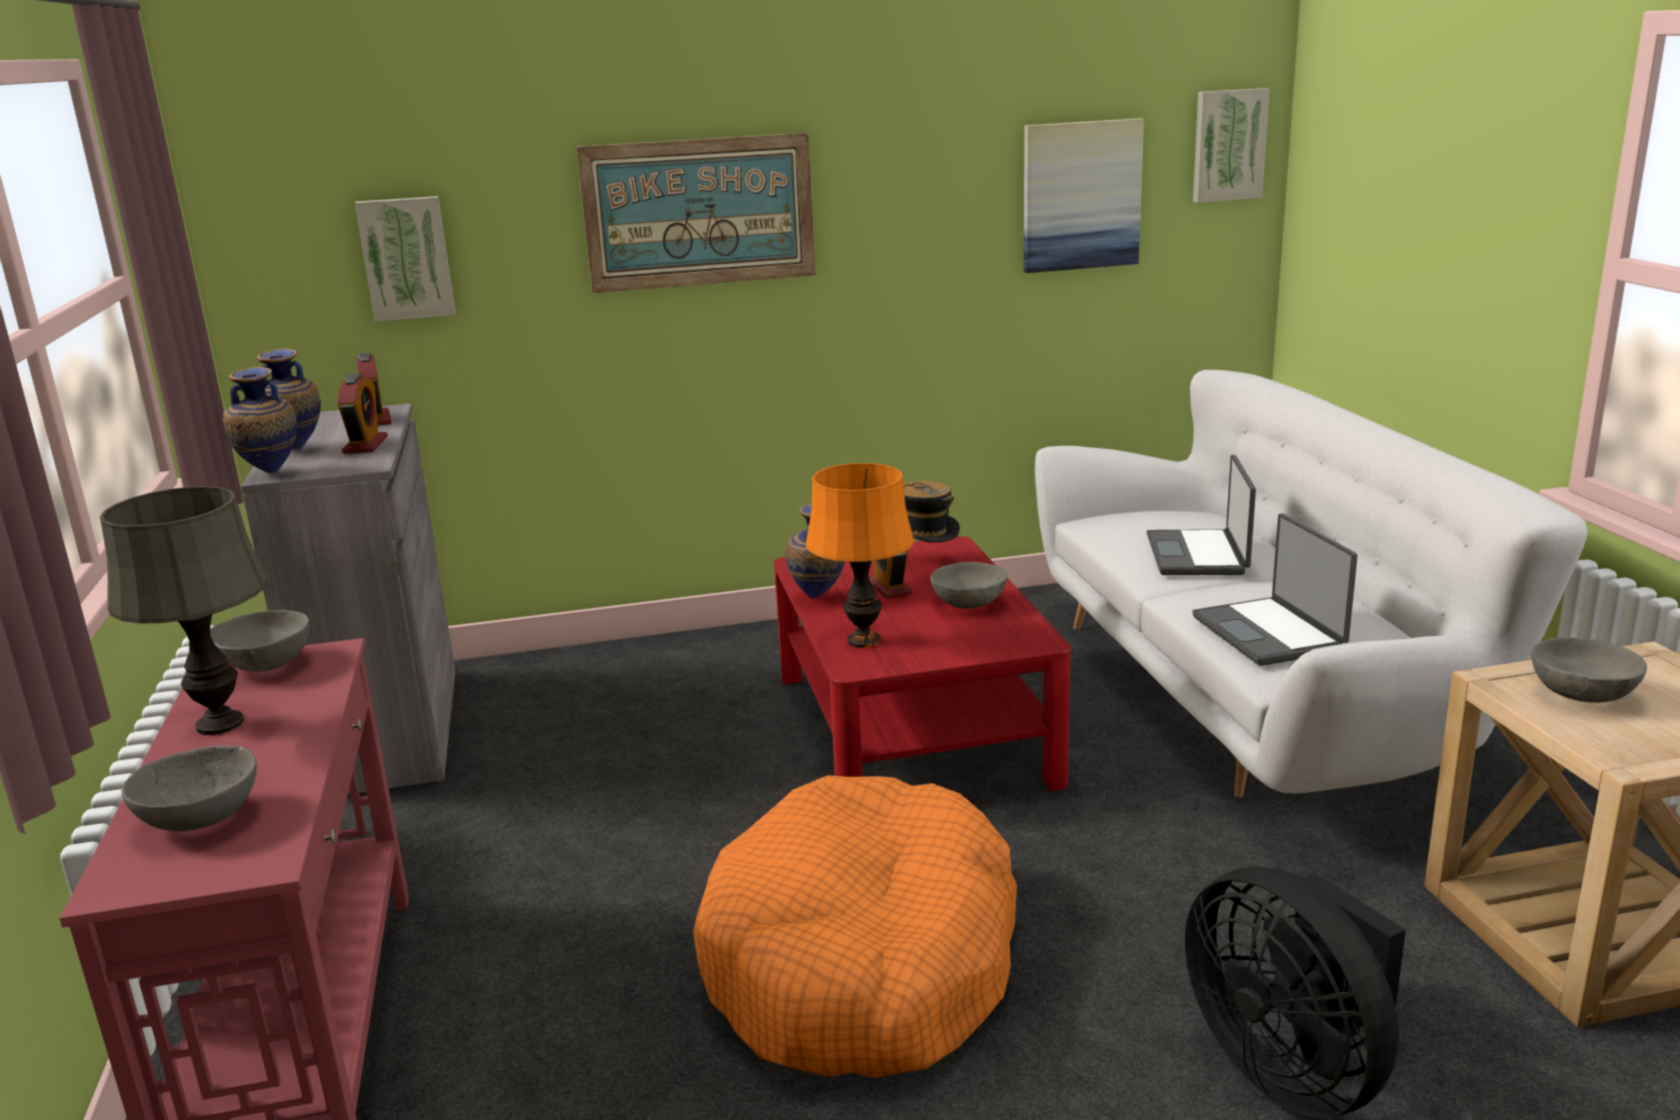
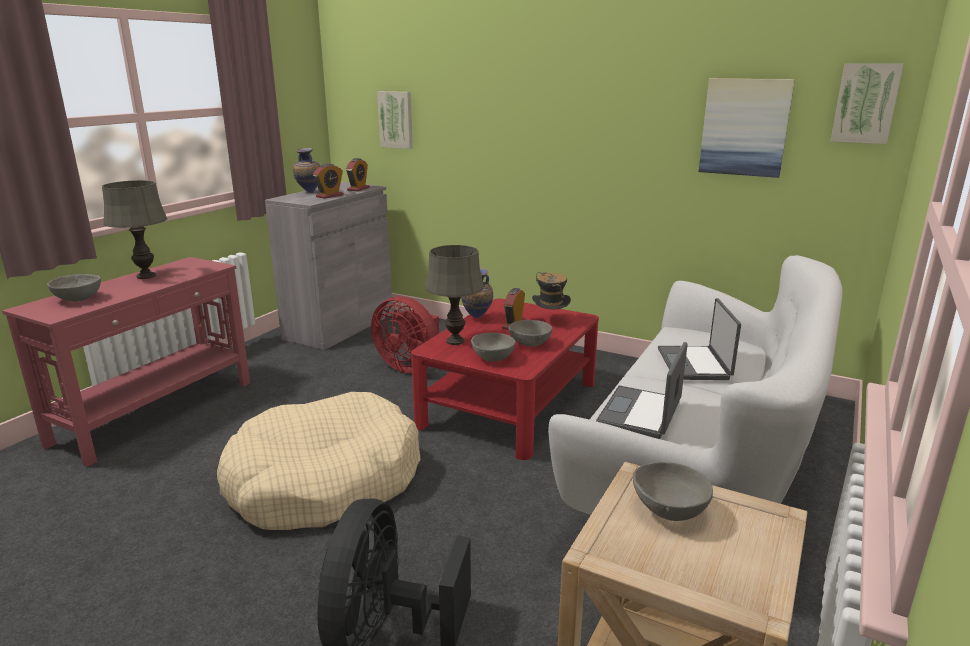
camera: 40 degrees right, 0 degrees up
(267, 666) = (196, 264): grey bowl -> grey bowl (493, 358)
(270, 474) = (280, 198): vase -> none
(661, 740) = (410, 367): none -> red fan
(699, 212) = (520, 112): picture -> none
(863, 641) = (455, 341): orange table lamp -> grey table lamp
(863, 962) = (324, 481): orange dog bed -> beige dog bed
(1199, 555) = (695, 364): laptop -> laptop turned 45 degrees counterclockwise

